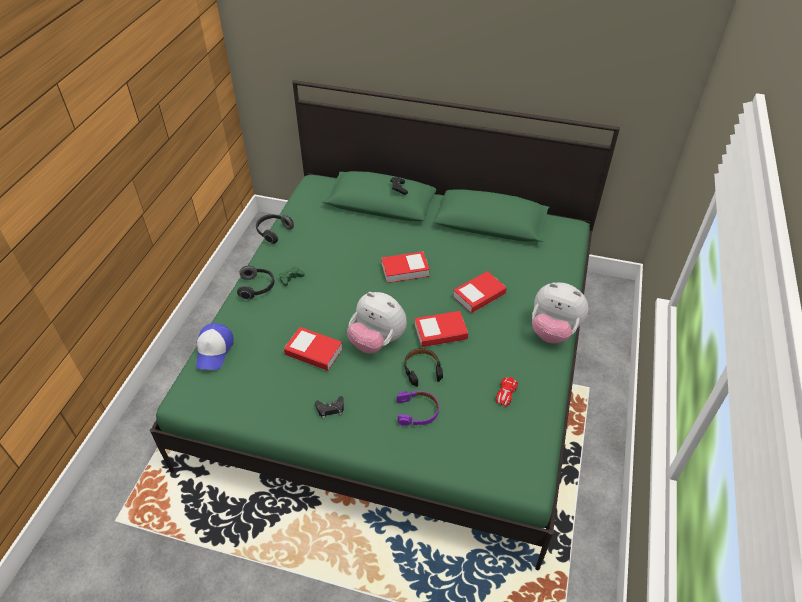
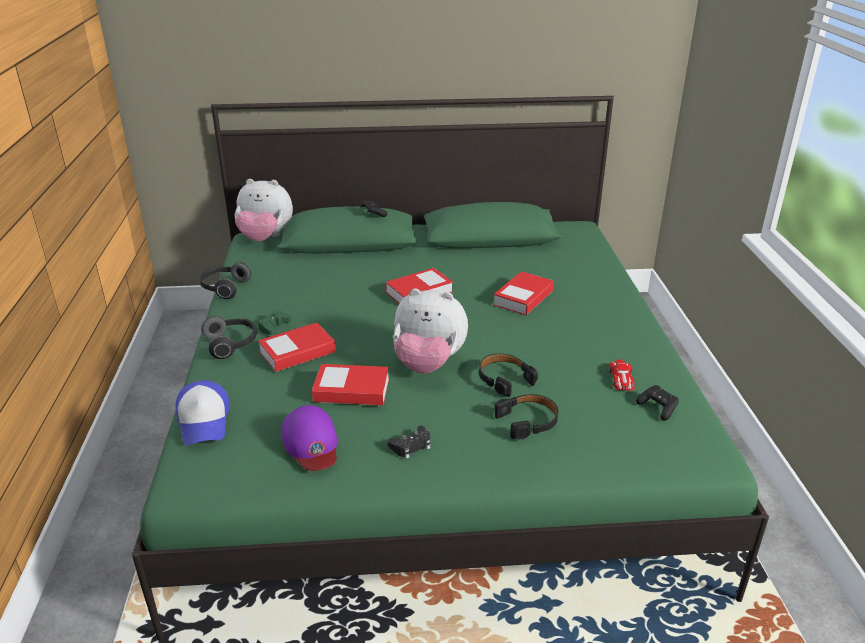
camera: 20 degrees left, 15 degrees down
(269, 389) = (311, 443): none -> purple cap
(417, 411) = (528, 421): purple headphones -> black headphones
(440, 332) = (502, 339): book -> book (297, 352)
(515, 427) = (657, 408): none -> black game controller
(553, 331) = (630, 313): plush toy -> plush toy (265, 238)

